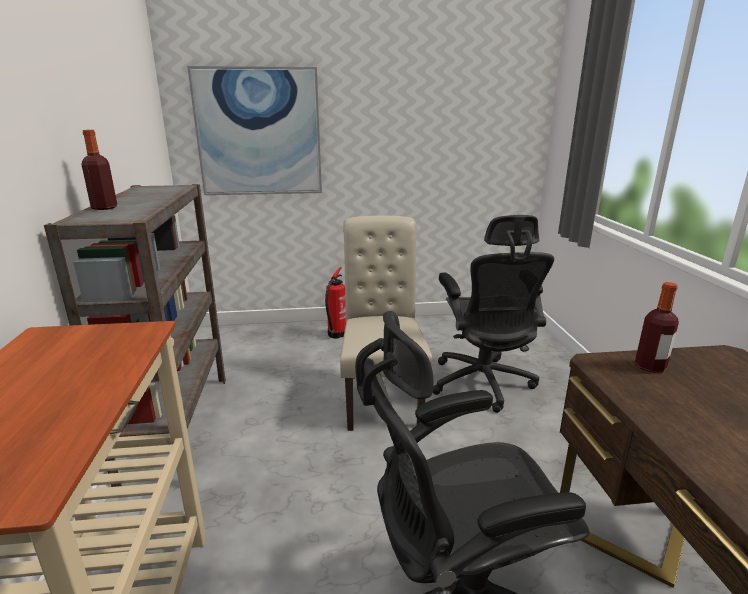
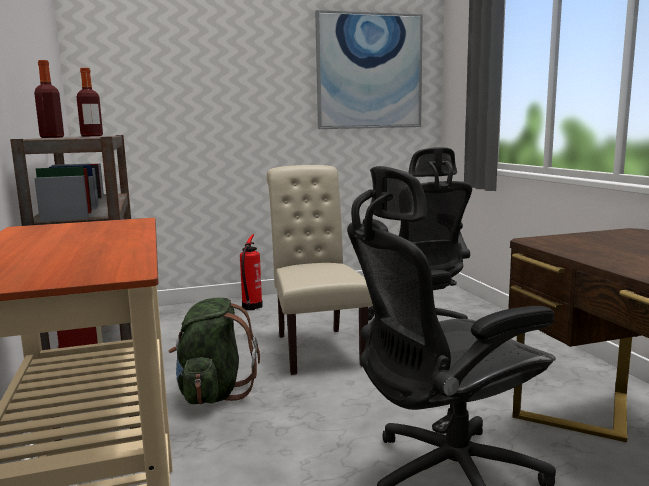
camera: 10 degrees left, 10 degrees down
(259, 133) = (164, 100): picture -> picture (369, 71)
(270, 445) = (213, 393): none -> green backpack
(650, 367) = (575, 239): bottle -> bottle (92, 136)

